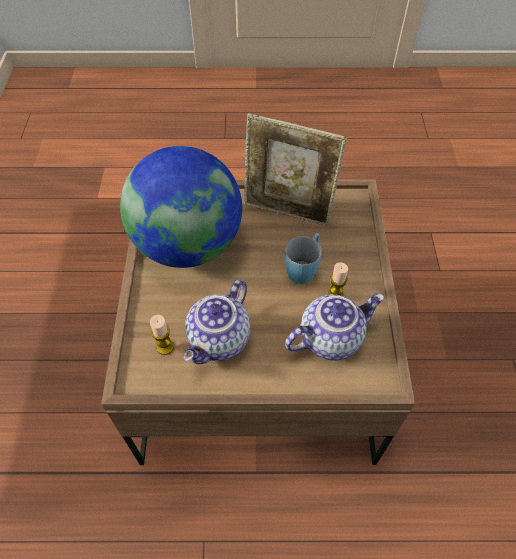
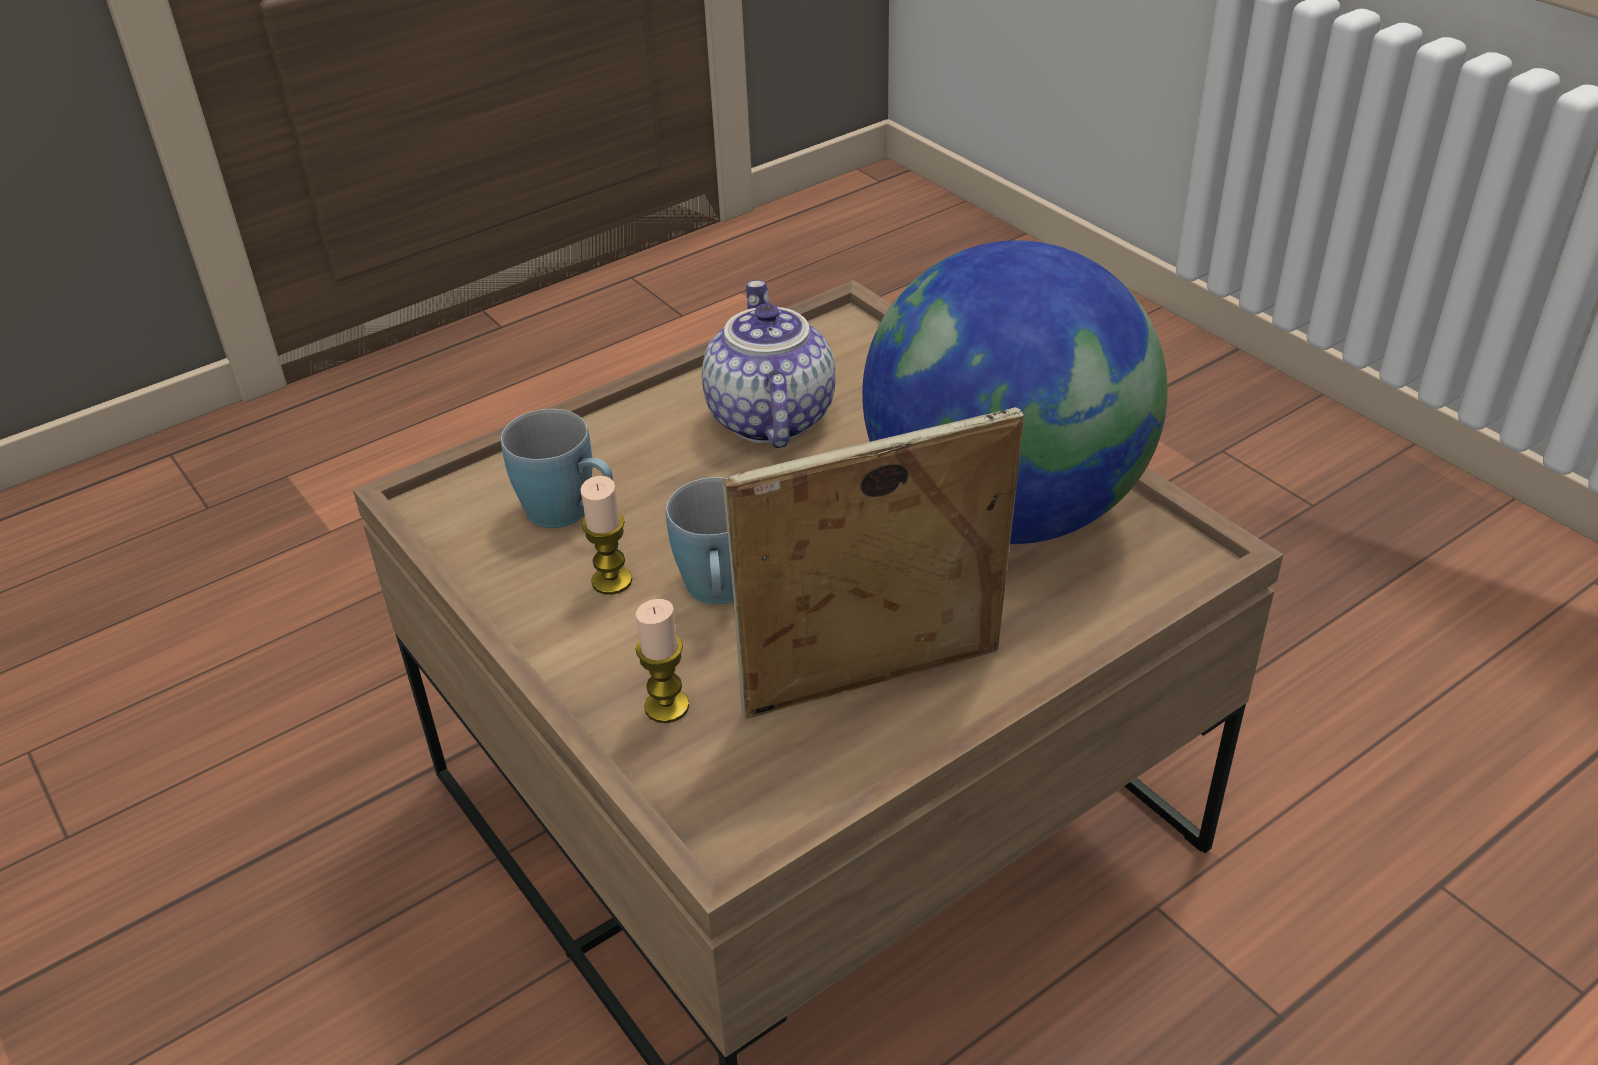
camera: 145 degrees right, 15 degrees down
(165, 347) = (848, 371): candle -> candle (666, 706)
(330, 337) = (571, 513): teapot -> blue mug

